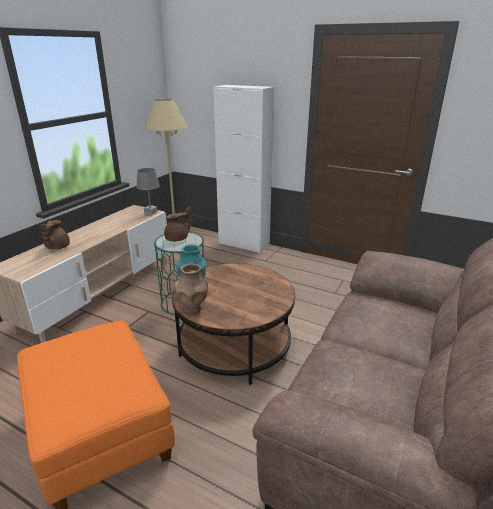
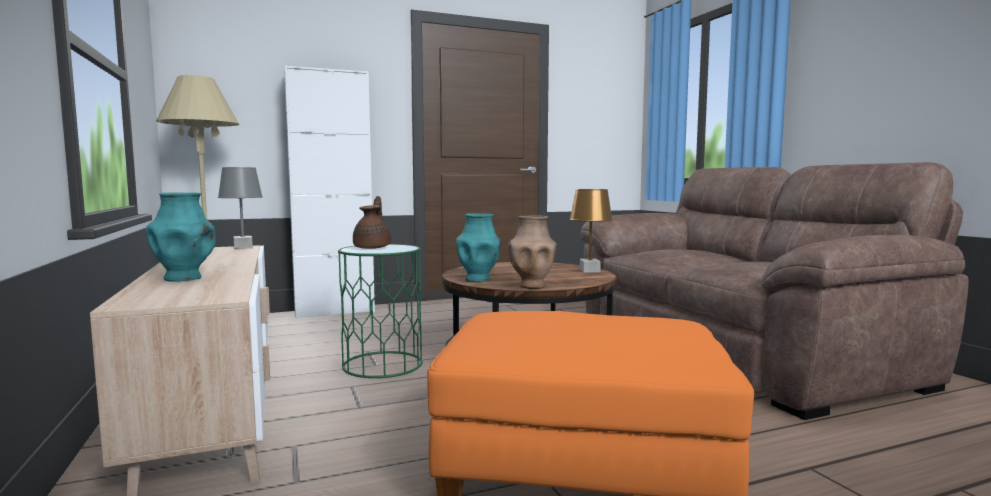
camera: 50 degrees left, 20 degrees down
(57, 247) = (184, 278): brown teapot -> turquoise vase
(272, 307) = (589, 271): none -> brown table lamp

